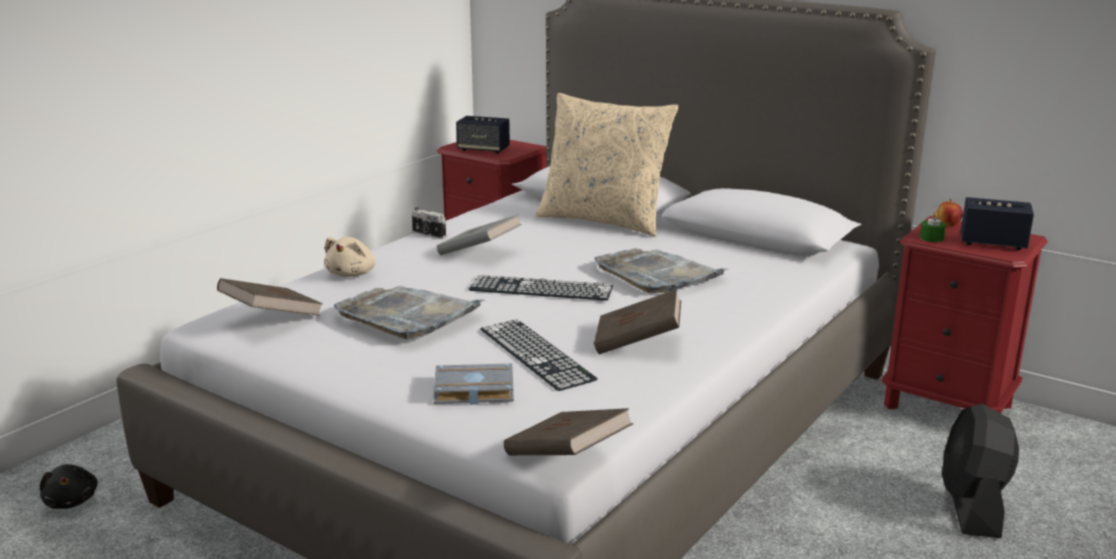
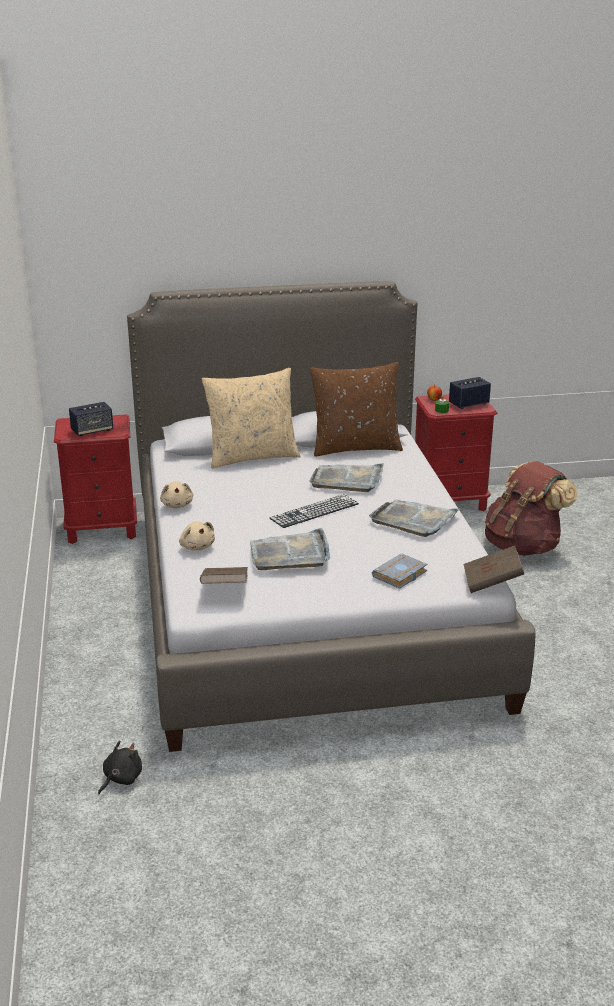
camera: 45 degrees left, 5 degrees up
(71, 501) = (121, 779): black plush toy -> black plush toy turned 75 degrees counterclockwise
(428, 235) = (177, 505): camera -> beige plush toy
(479, 253) = (235, 504): grey book -> none
(536, 354) = (385, 545): keyboard -> none
(637, 343) = (414, 520): brown book -> grey tray
(745, 249) = (355, 448): none -> brown pillow
(972, 507) = (523, 546): black fan -> brown backpack

